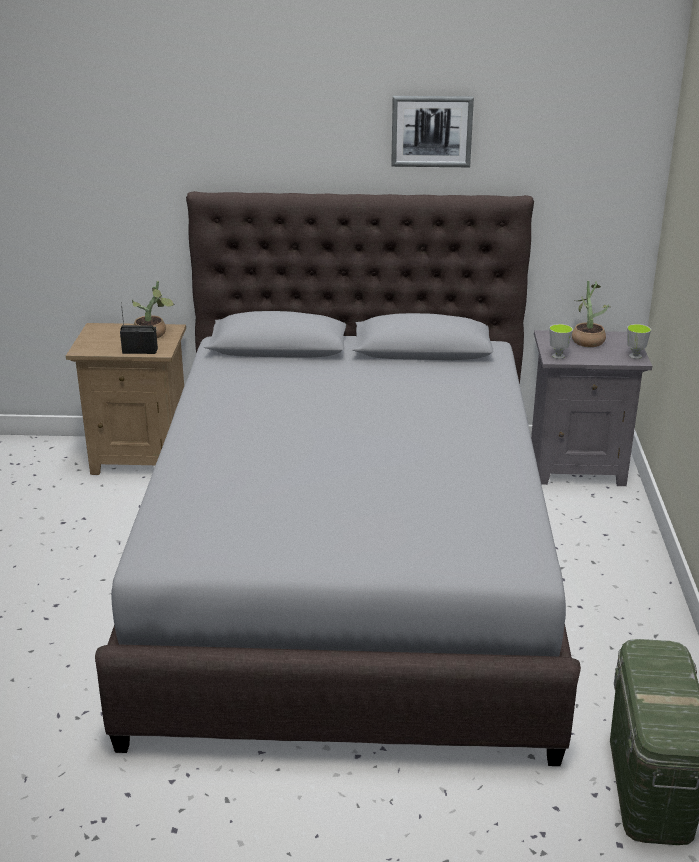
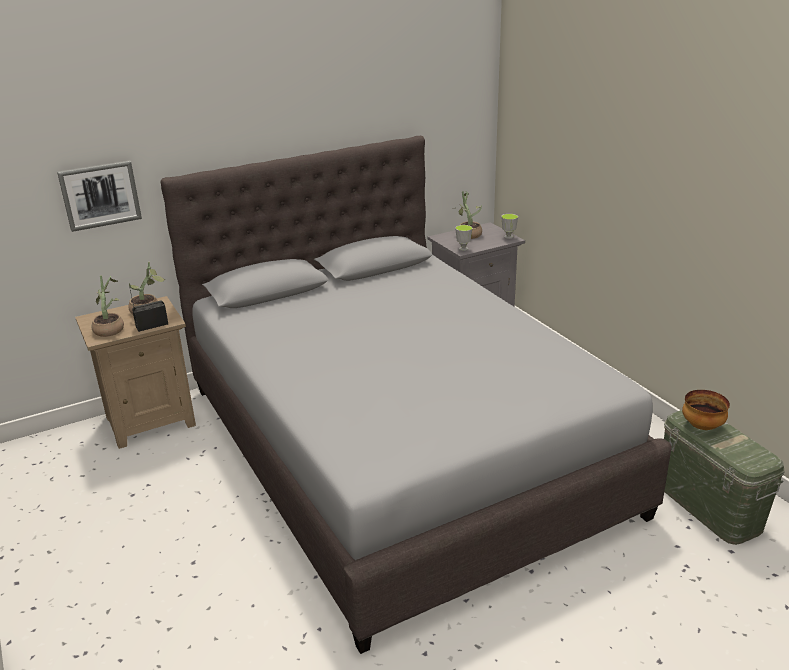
camera: 30 degrees left, 0 degrees up
(102, 343) = (110, 328): none -> potted plant
(431, 131) = (343, 97): picture -> picture (100, 195)
(653, 667) = (701, 426): none -> bowl

